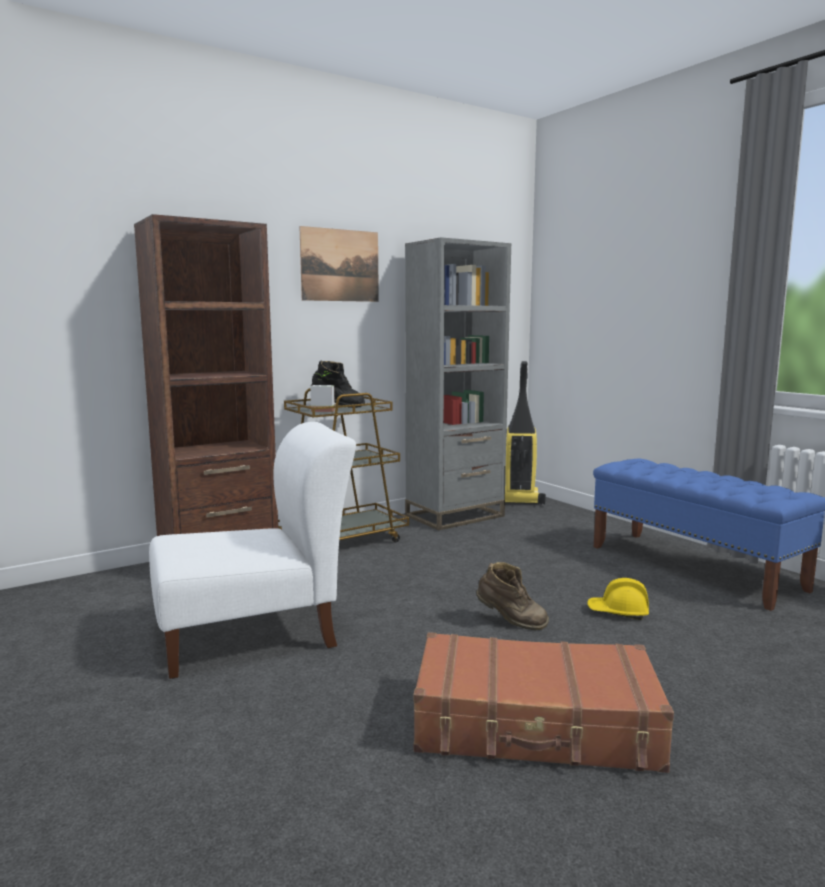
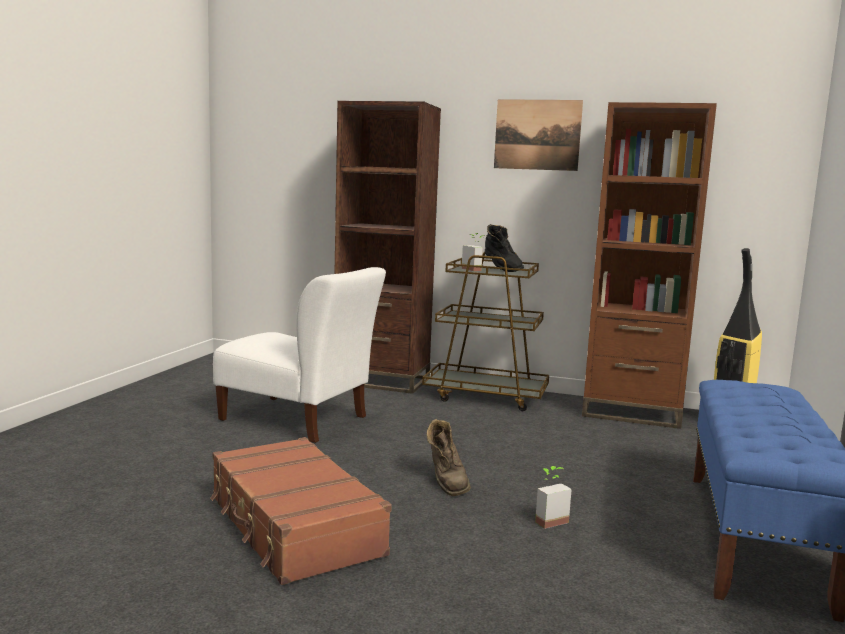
camera: 50 degrees right, 0 degrees up
(455, 516) = (631, 413): grey bookcase -> brown bookcase
(618, 612) = (547, 519): yellow hard hat -> potted plant

